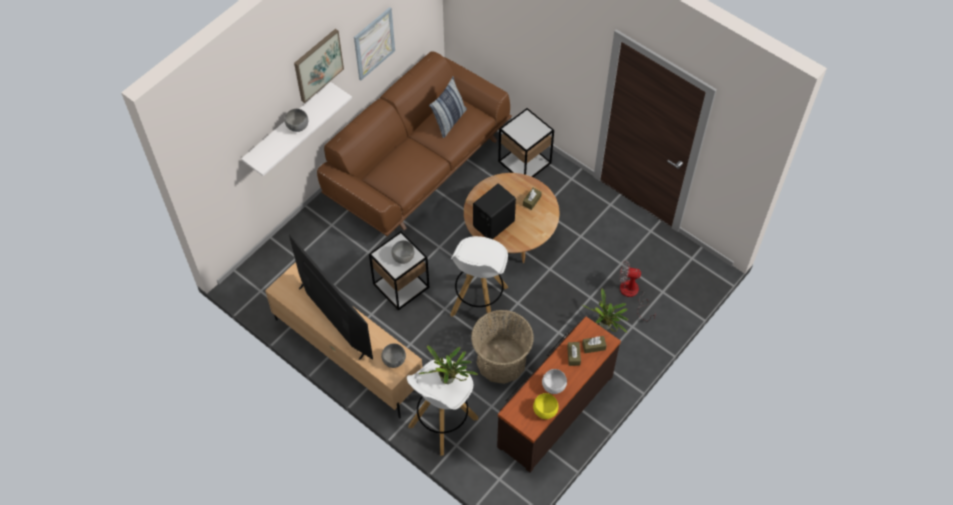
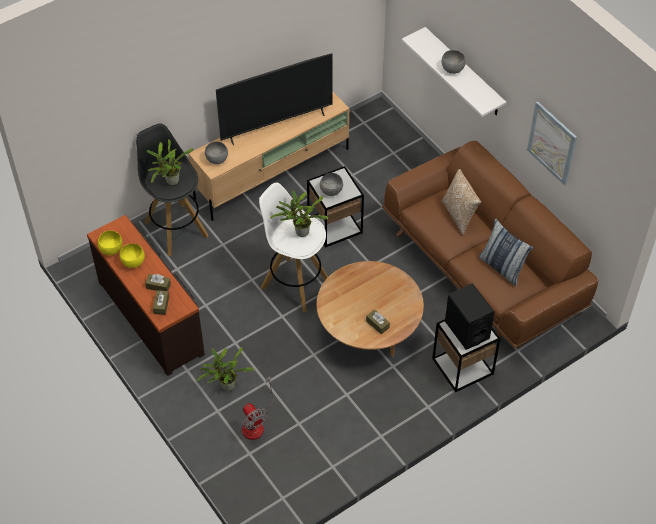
camera: 105 degrees right, 5 degrees down
(318, 65) = (502, 66): picture -> none
(400, 159) = (459, 215): none -> pillow
(442, 423) = (175, 228): white stool -> black stool
(478, 254) = (300, 232): none -> potted plant
(493, 224) = (357, 283): black speaker -> black speaker (466, 330)
(501, 361) = (222, 287): basket -> none
(554, 386) = (133, 262): white bowl -> yellow bowl
(632, 294) = (255, 423): fan -> fan turned 120 degrees clockwise

